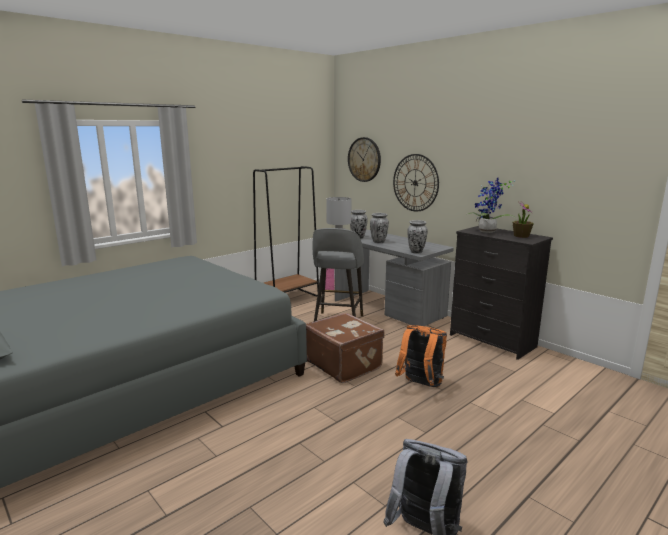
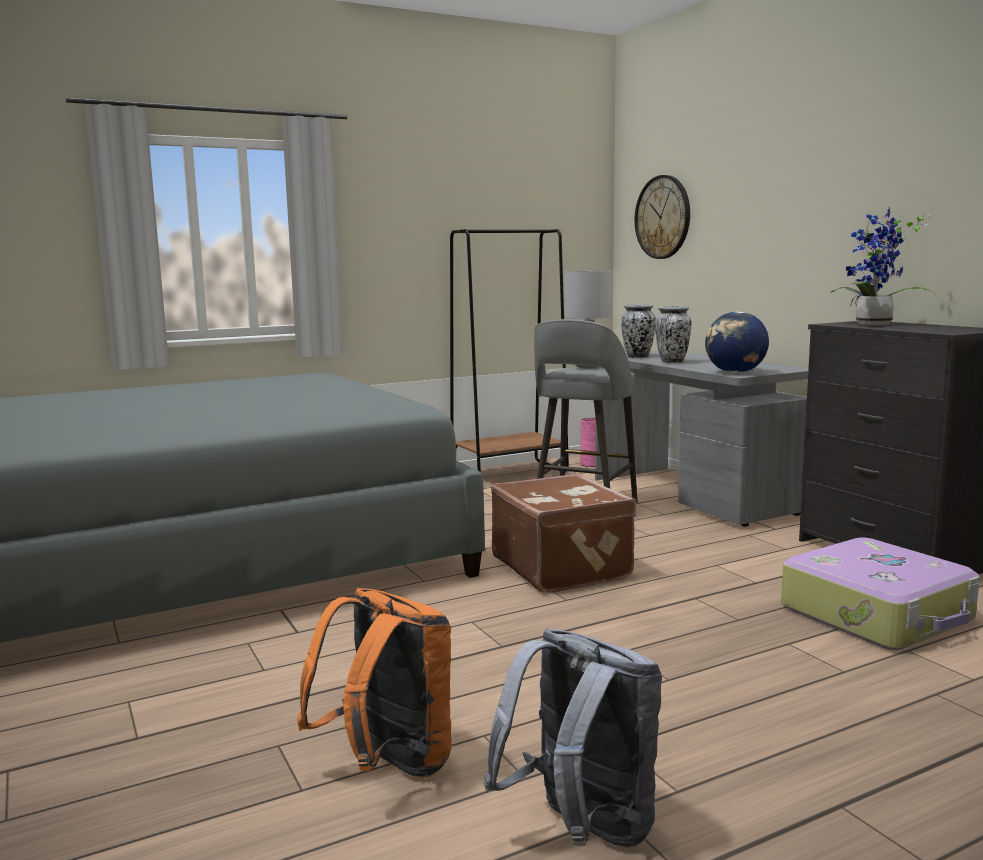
camera: 15 degrees right, 5 degrees down
(415, 183) = (750, 249): wall clock -> none
(416, 252) = (735, 373): vase -> globe
(420, 385) = (697, 609): orange backpack -> orange backpack (388, 765)
(501, 379) = (878, 614): none -> suitcase
(521, 236) = (942, 328): potted plant -> none

